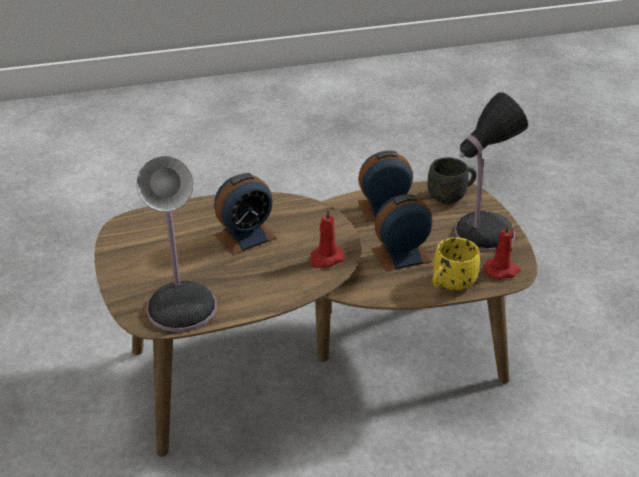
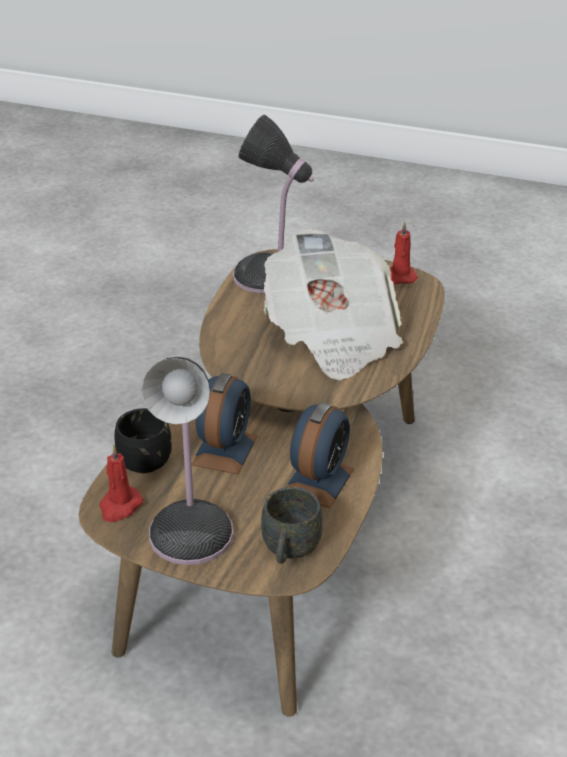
camera: 125 degrees right, 0 degrees up
(245, 236) = (332, 336): alarm clock -> newspaper
(325, 259) = (245, 366): red candle -> red candle (400, 276)
(450, 285) = (144, 457): yellow mug -> black mug

